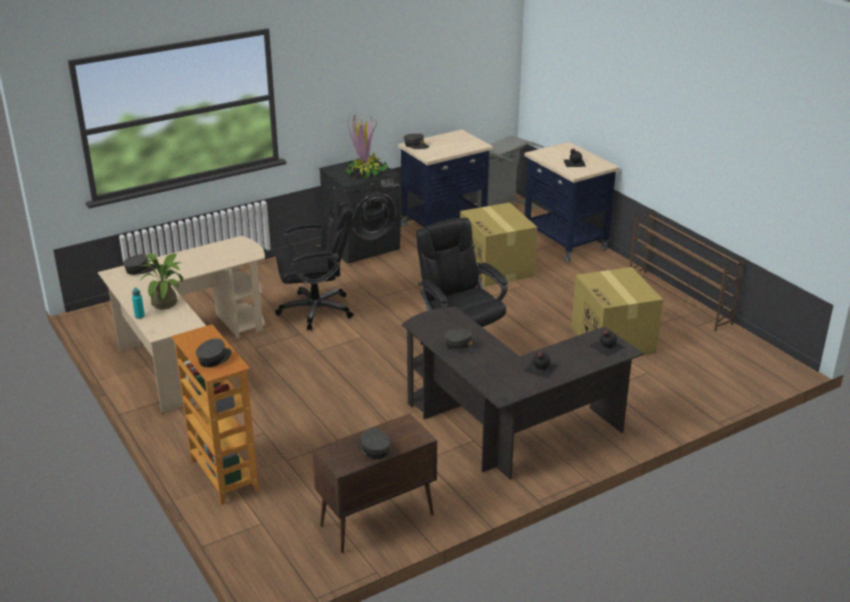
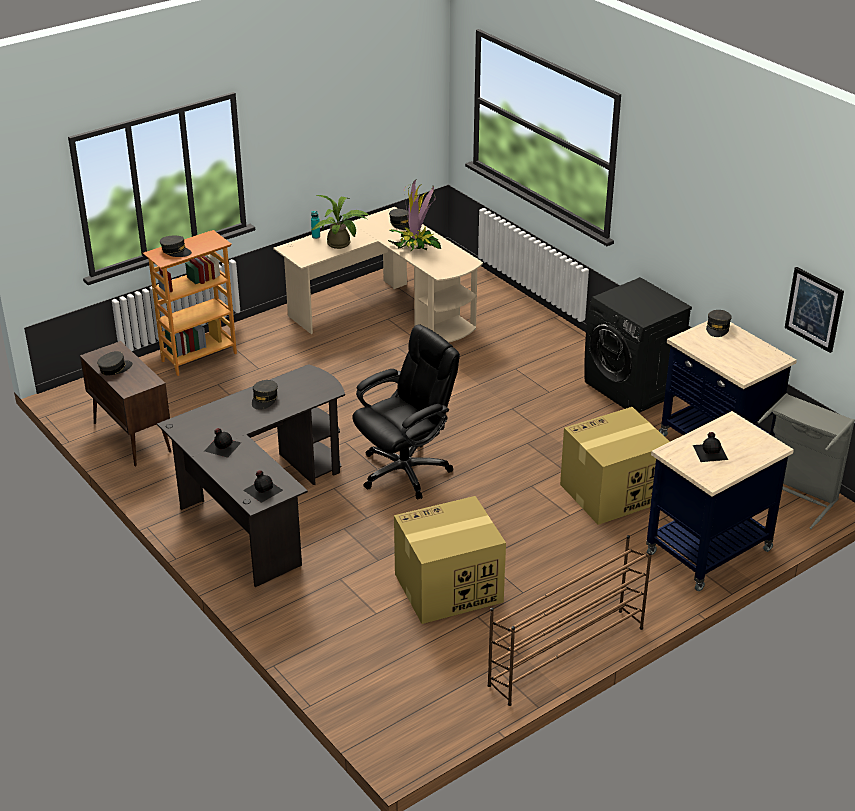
camera: 85 degrees right, 5 degrees up
(316, 310) = (478, 373): black office chair -> none
(365, 172) = (638, 306): potted plant -> potted plant (415, 245)
(465, 86) = (814, 309): none -> picture

